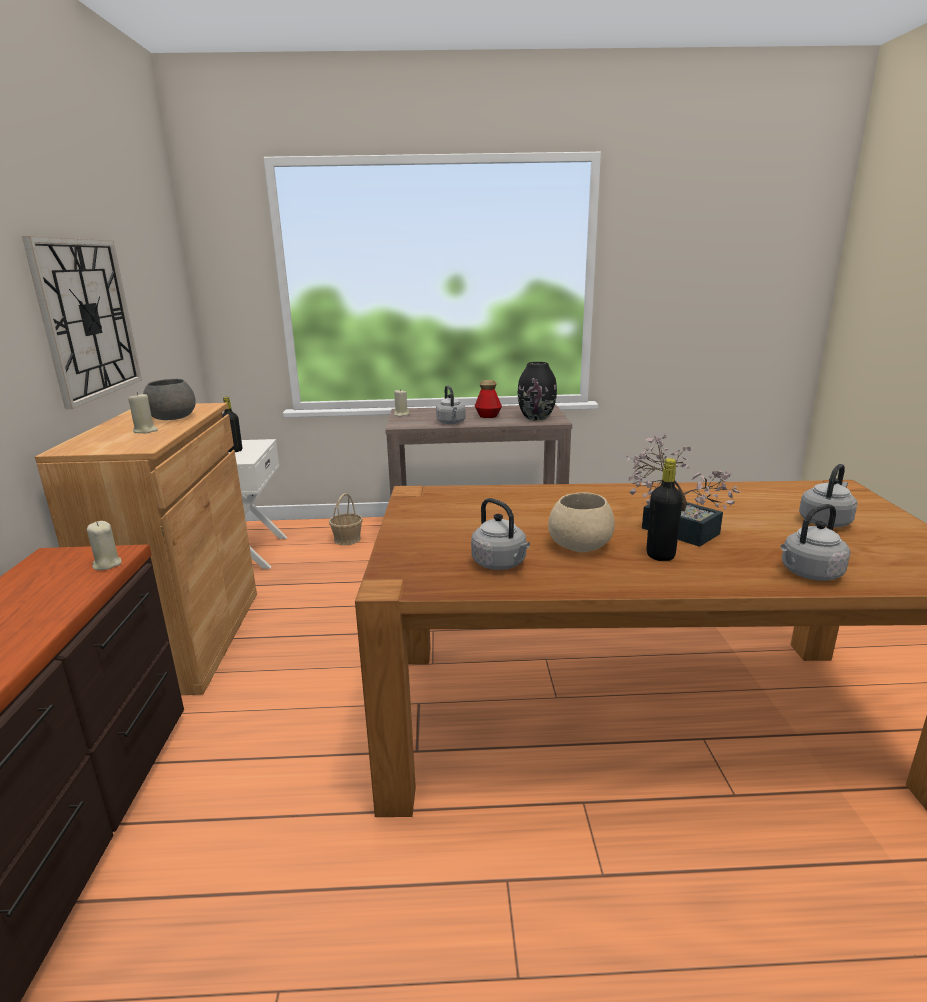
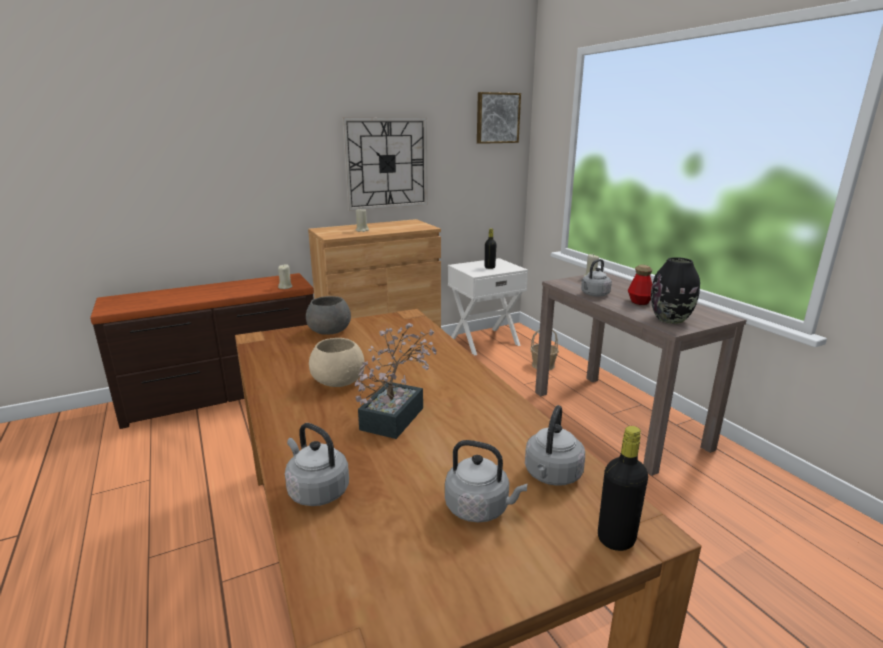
camera: 65 degrees right, 0 degrees up
(163, 244) = (497, 118): none -> picture
(173, 417) = (393, 228): grey bowl -> grey bowl (330, 330)
(501, 564) = (294, 360): grey kettle -> grey kettle (552, 476)
(660, 555) = (331, 413): black bottle -> black bottle (616, 539)

